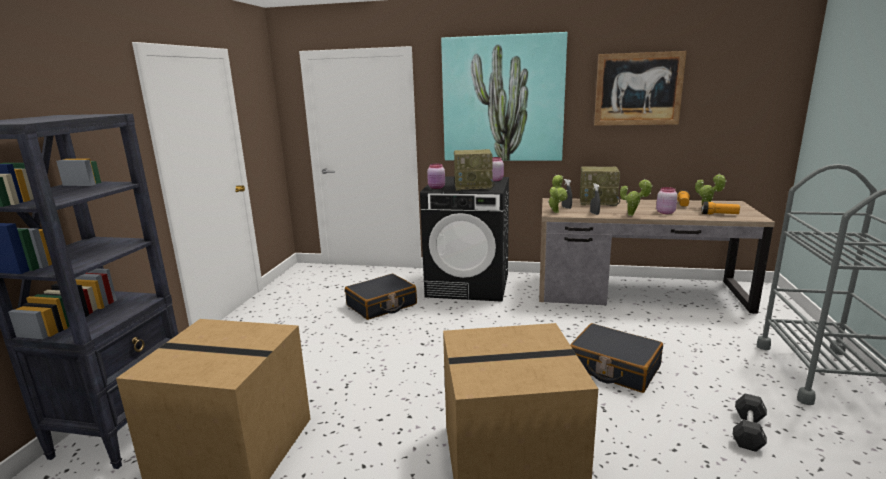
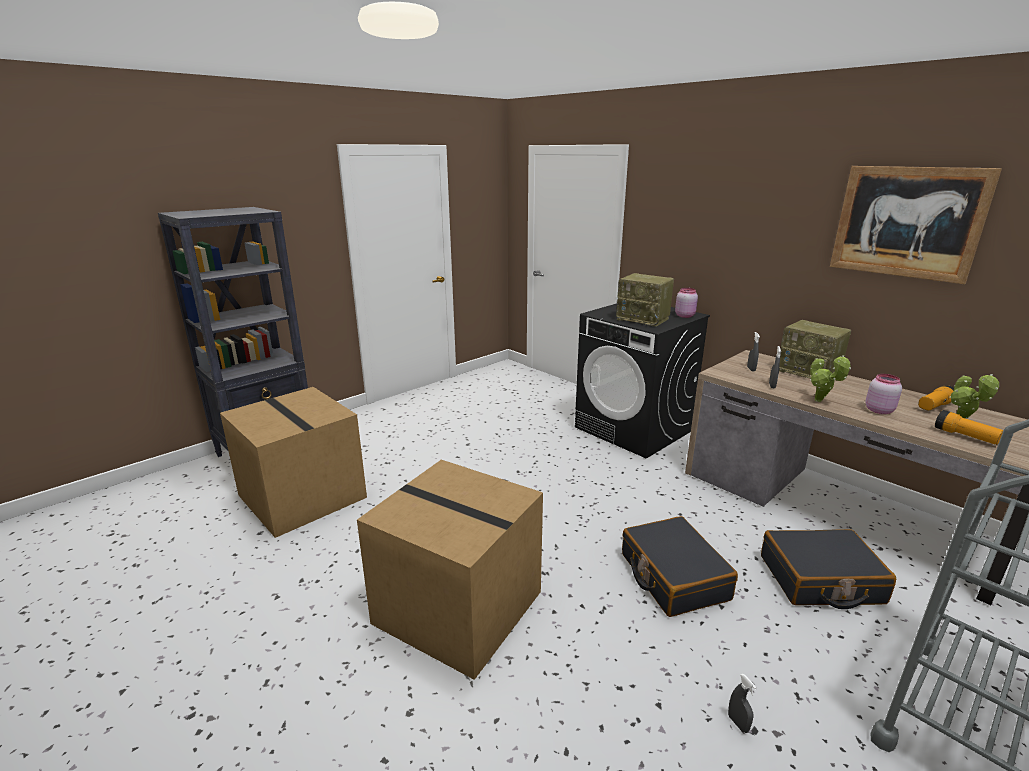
camera: 35 degrees right, 5 degrees up
(381, 305) = (528, 422): black suitcase -> black suitcase (820, 580)
(436, 188) = (604, 312): pink jar -> none
(503, 99) = (718, 217): picture -> none
(556, 211) = (728, 371): potted plant -> none
(748, 431) = (738, 723): black dumbbell -> grey spray bottle

